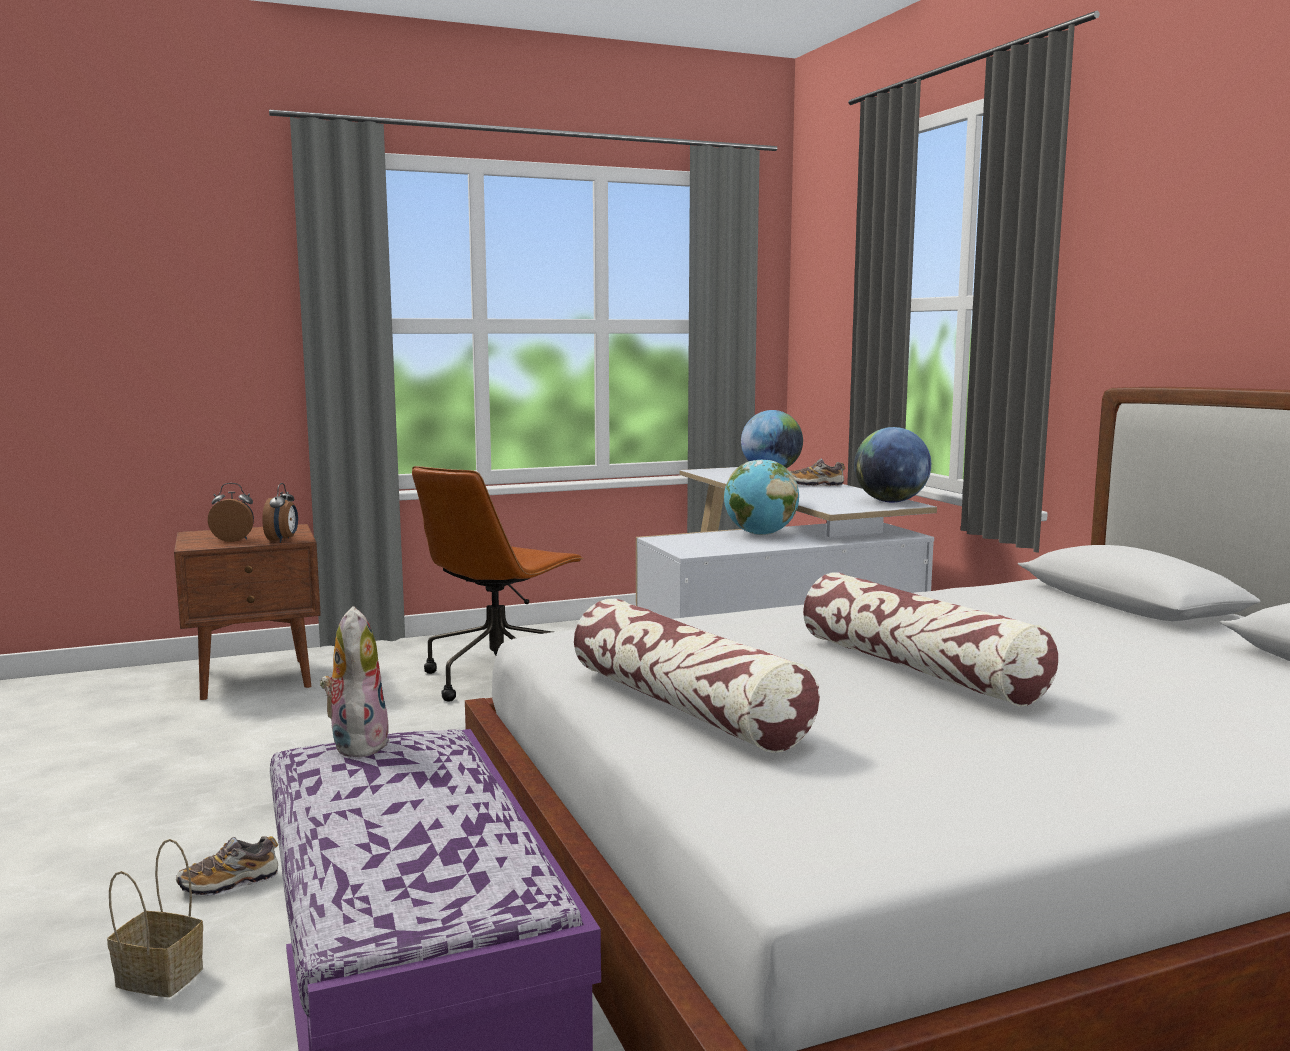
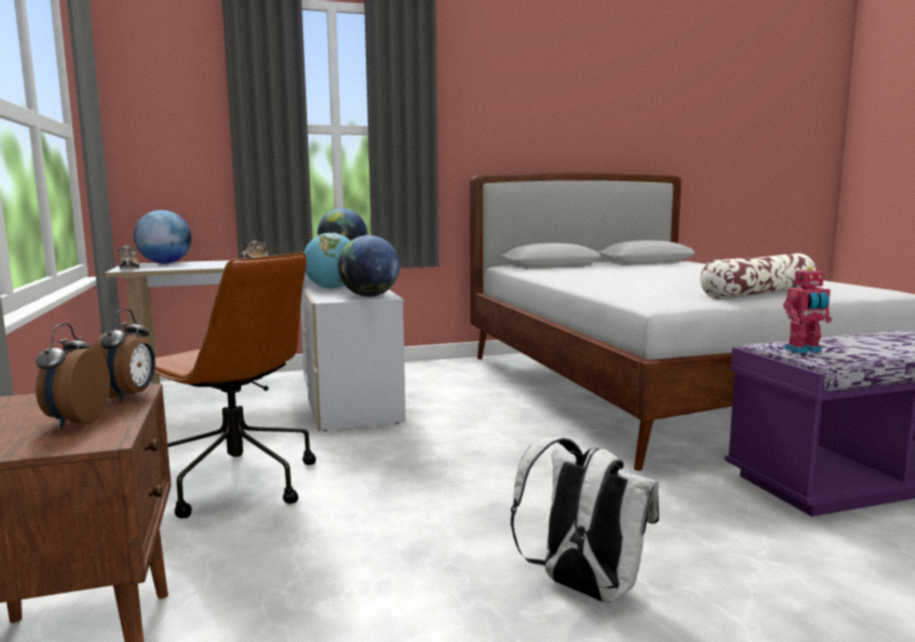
camera: 85 degrees left, 0 degrees up
(156, 977) = (846, 570): basket -> none
(224, 818) = (583, 589): none -> white backpack
(229, 883) = (704, 564): shoe -> shoe (129, 268)
(283, 540) = (129, 396): alarm clock -> alarm clock turned 90 degrees clockwise
(356, 743) = (804, 350): plush toy -> toy robot
(697, 547) = (369, 296): none -> globe
(919, 669) = (678, 278): pillow -> none

